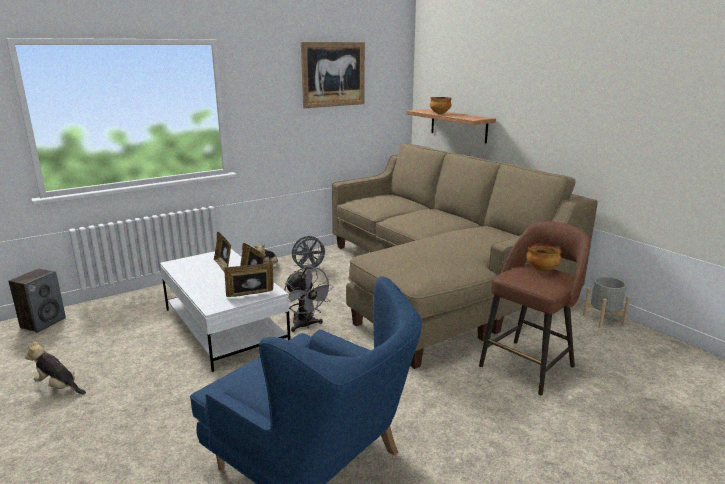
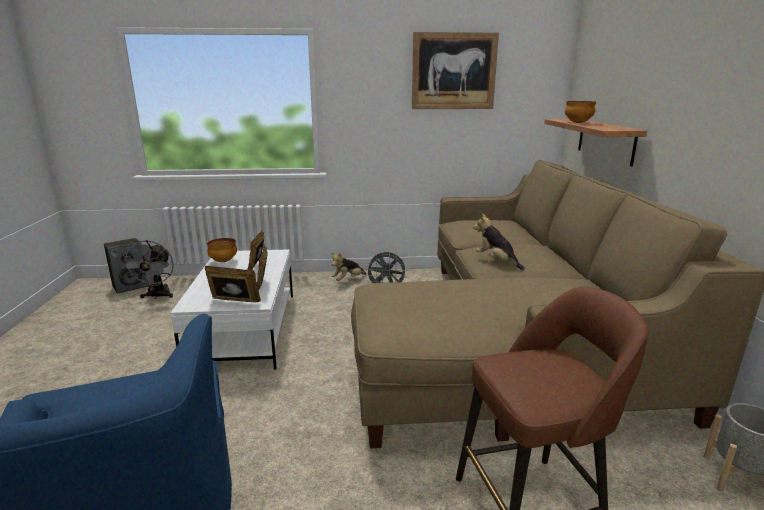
camera: 30 degrees right, 0 degrees up
(59, 387) = (68, 346): plush toy -> plush toy (496, 261)
(306, 325) = (315, 351): grey fan -> grey fan (157, 296)
(542, 270) = (564, 366): bowl -> bowl (223, 261)

